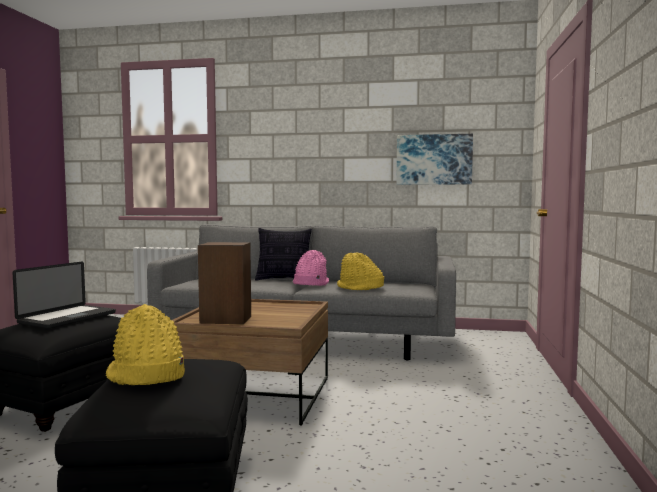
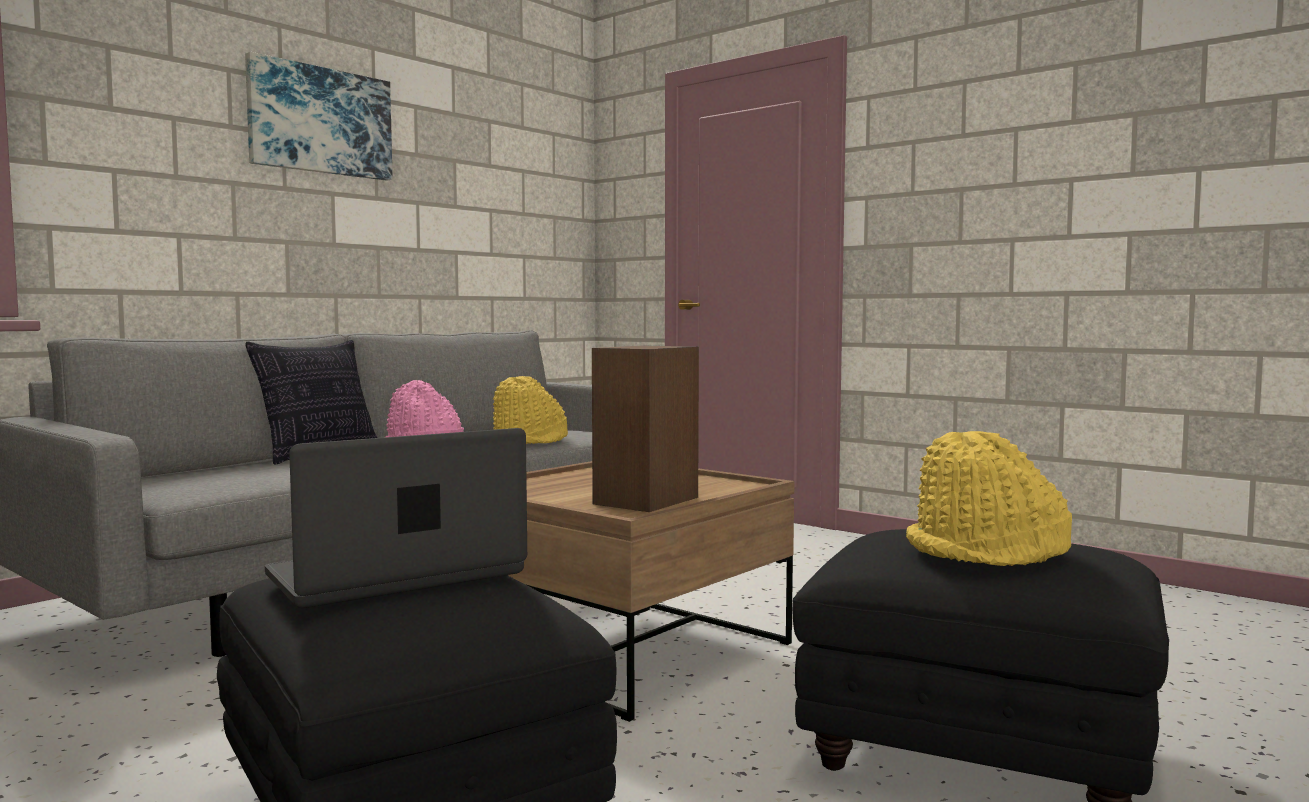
camera: 60 degrees left, 0 degrees up
(68, 318) = (396, 575): laptop -> laptop turned 90 degrees counterclockwise
(434, 159) = (481, 215): picture -> picture (320, 121)

